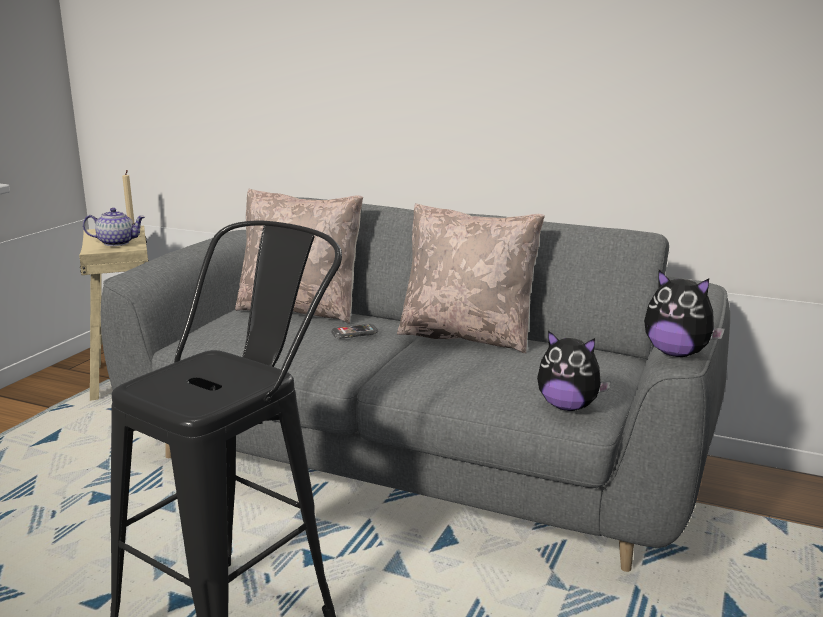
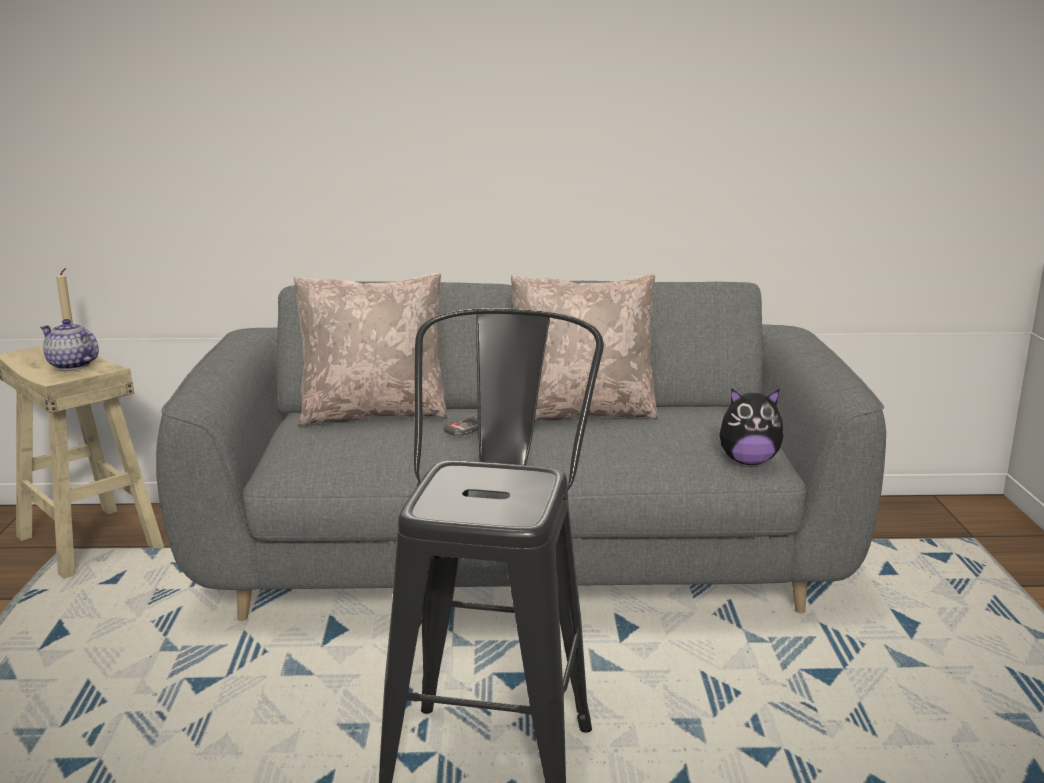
camera: 25 degrees left, 0 degrees up
(117, 243) = (71, 365): teapot -> teapot turned 120 degrees counterclockwise
(677, 353) = (848, 392): plush toy -> none

